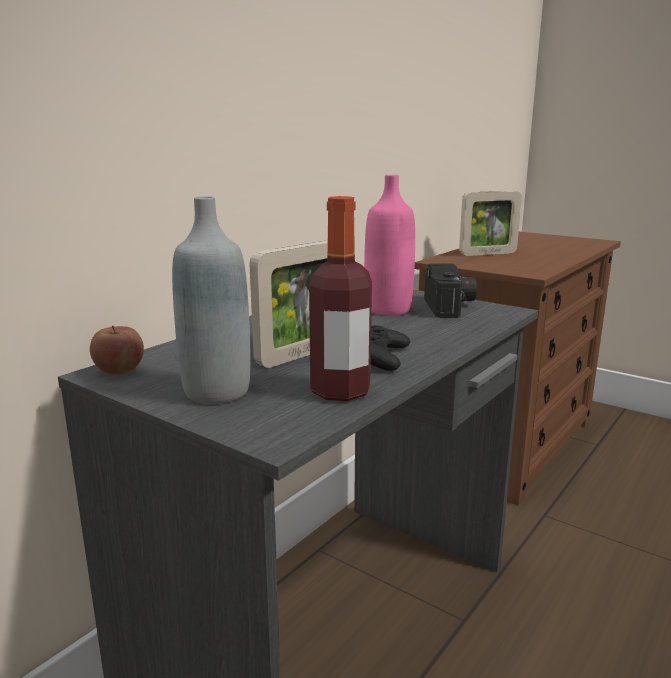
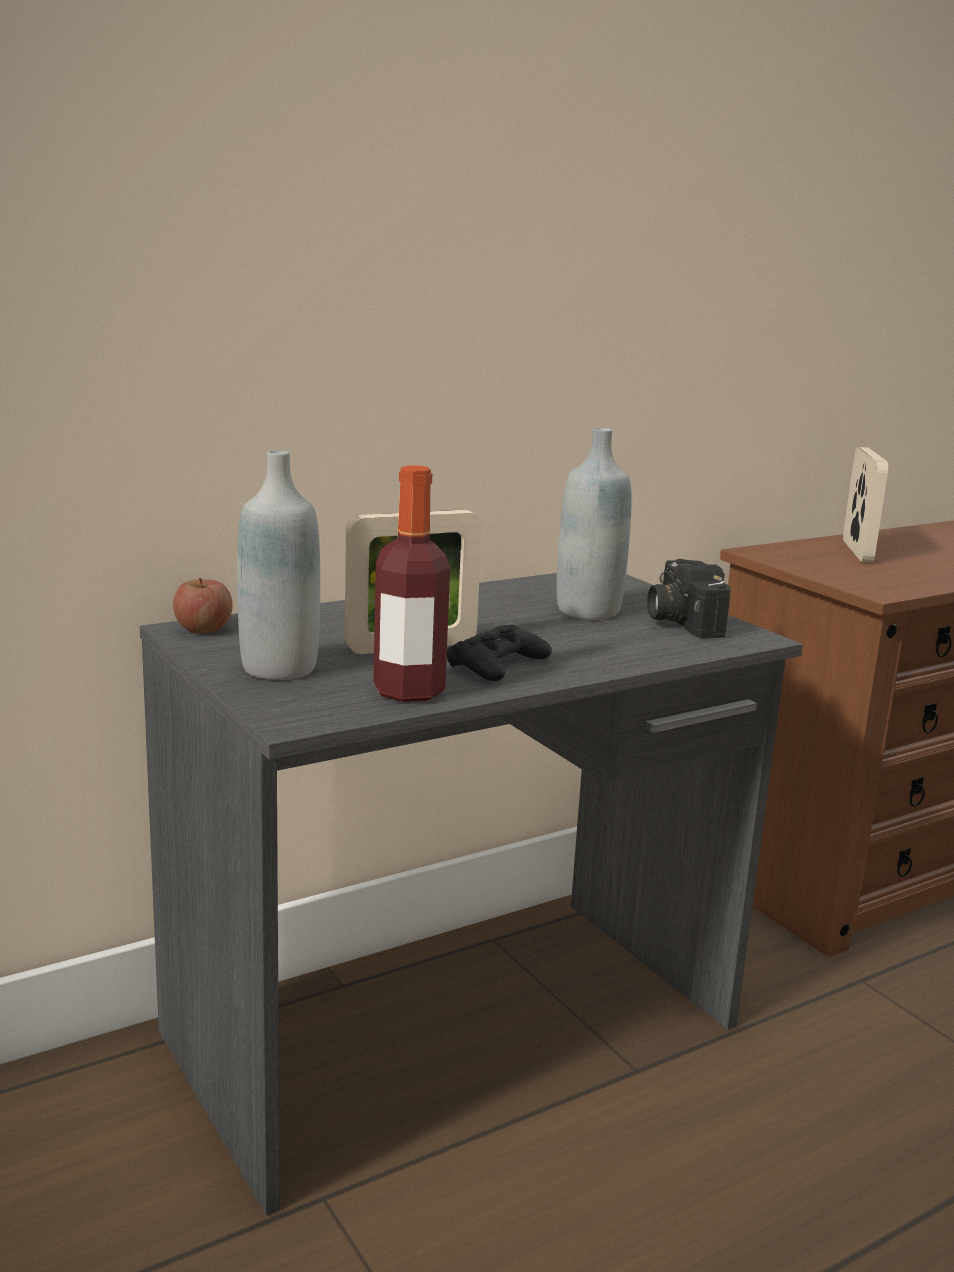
camera: 20 degrees right, 0 degrees up
(388, 310) = (588, 611): pink bottle -> grey bottle
(450, 307) = (679, 620): camera -> camera turned 150 degrees clockwise
(487, 254) = (857, 551): picture frame -> picture frame turned 90 degrees counterclockwise

